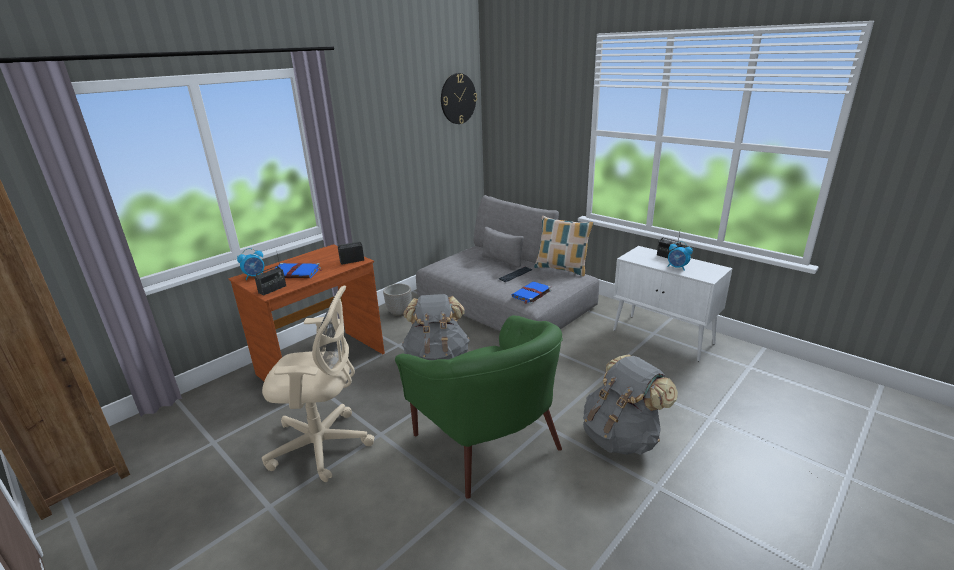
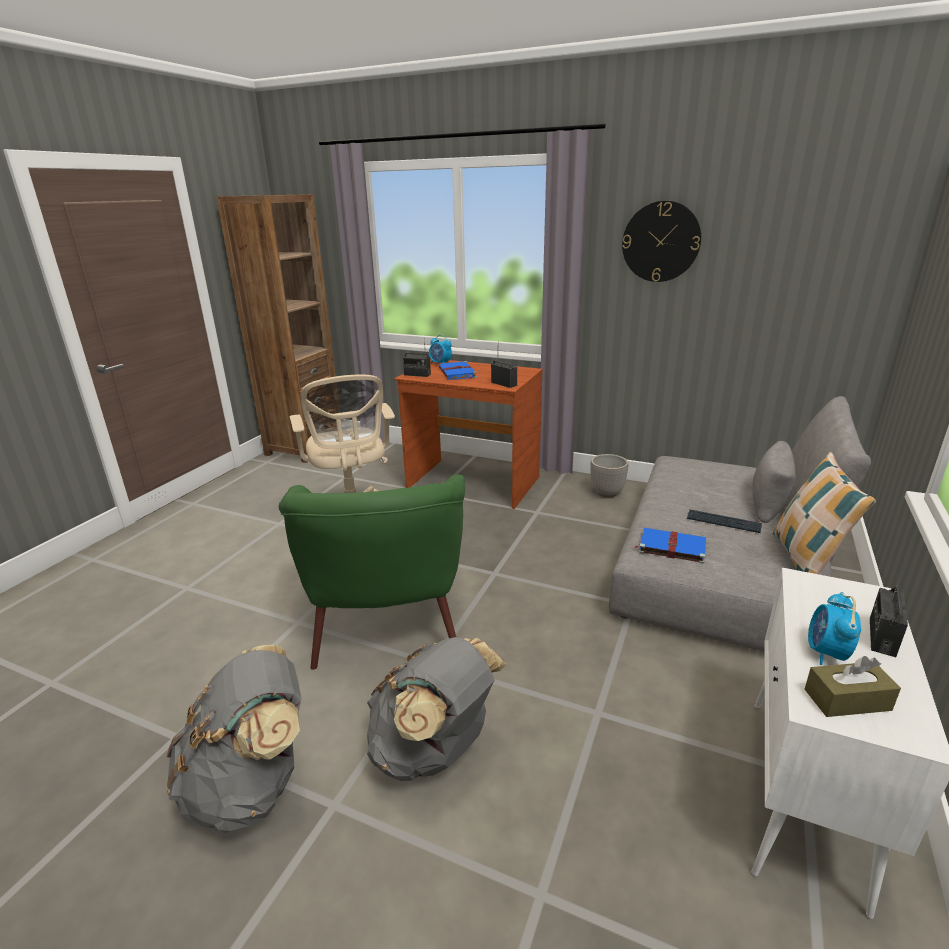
camera: 70 degrees right, 0 degrees up
(437, 359) = (527, 544): grey backpack -> grey backpack (252, 784)
(458, 99) = (857, 215): wall clock -> wall clock (661, 242)
(488, 441) = (387, 619): green armchair -> green armchair turned 45 degrees counterclockwise
(703, 272) = (847, 700): none -> brown tissue box

